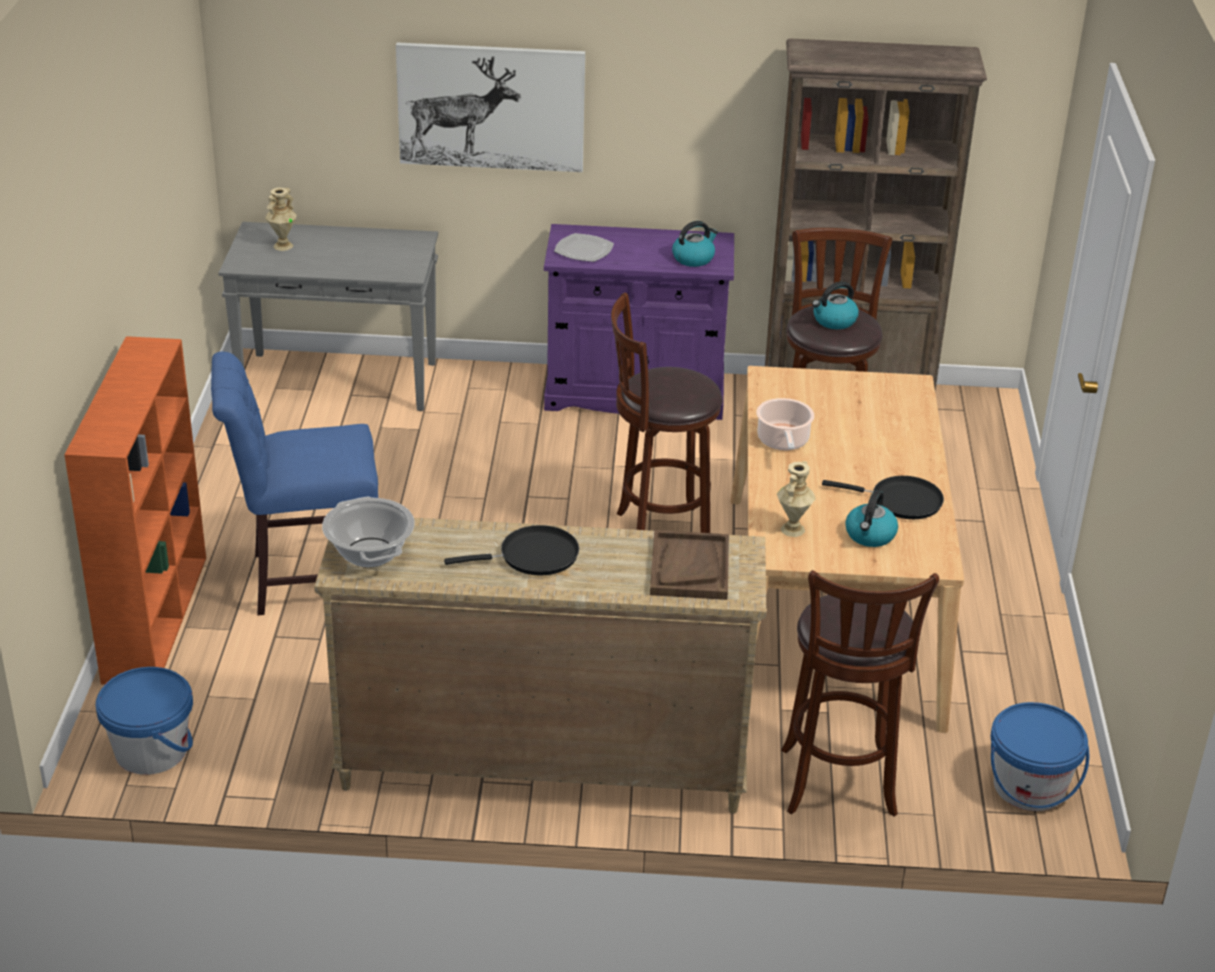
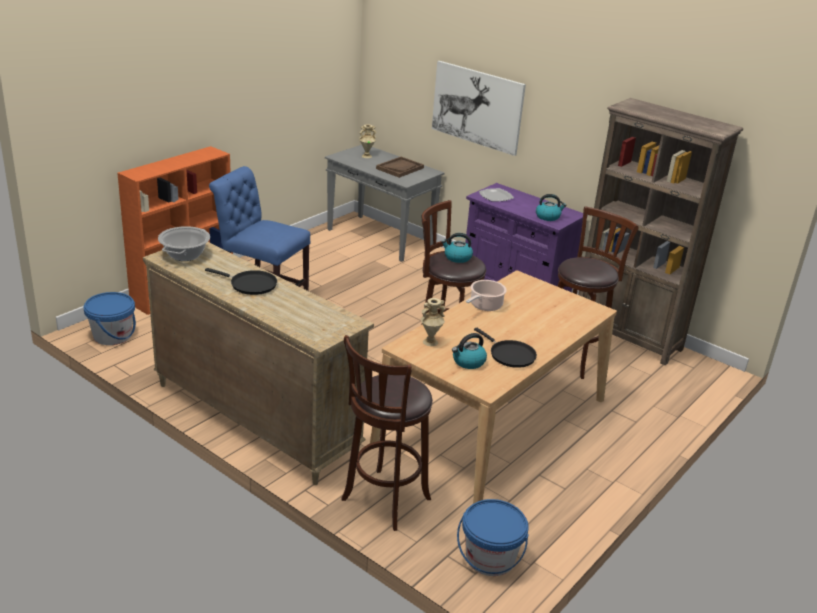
camera: 35 degrees right, 5 degrees down
(689, 567) = (314, 319): brown tray -> brown tray (400, 168)
(834, 321) = (588, 266): kettle -> kettle (457, 257)

